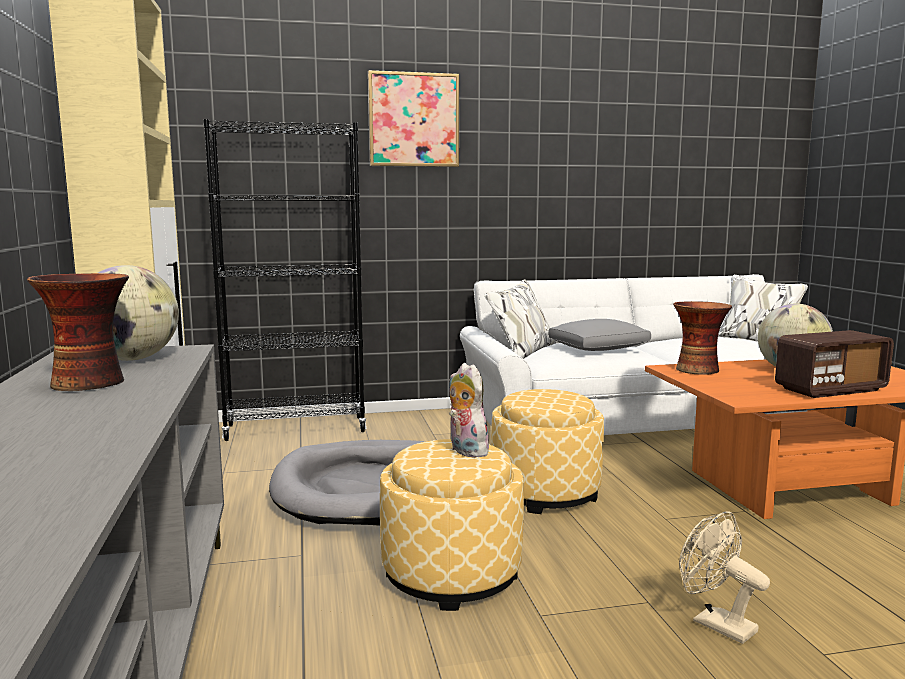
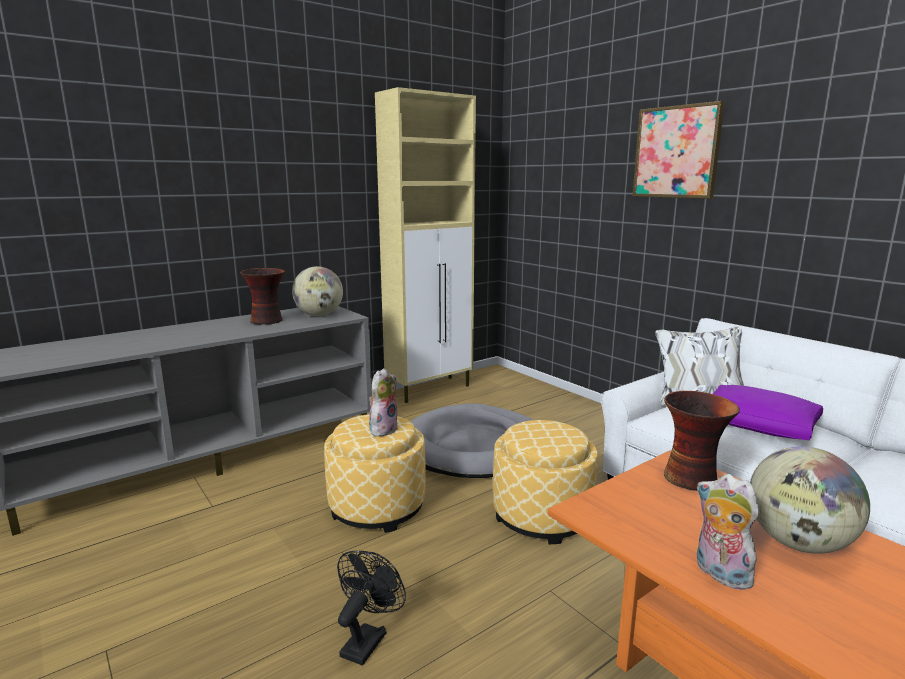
camera: 65 degrees right, 5 degrees up
(296, 428) = (547, 397): black bookcase -> none
(599, 348) = (759, 425): grey pillow -> purple pillow
(715, 623) = (367, 639): beige fan -> black fan
(830, 389) = (719, 574): radio -> plush toy

